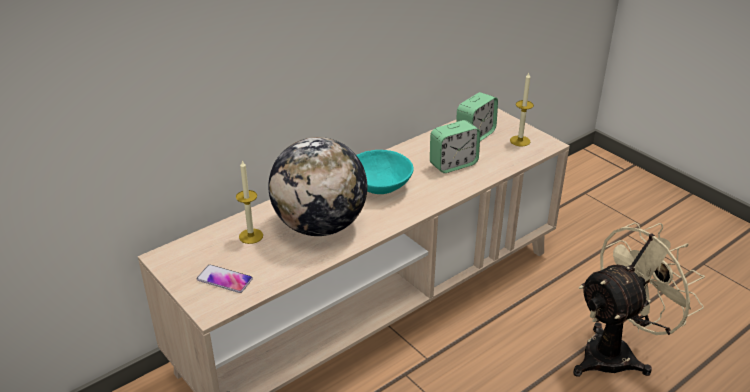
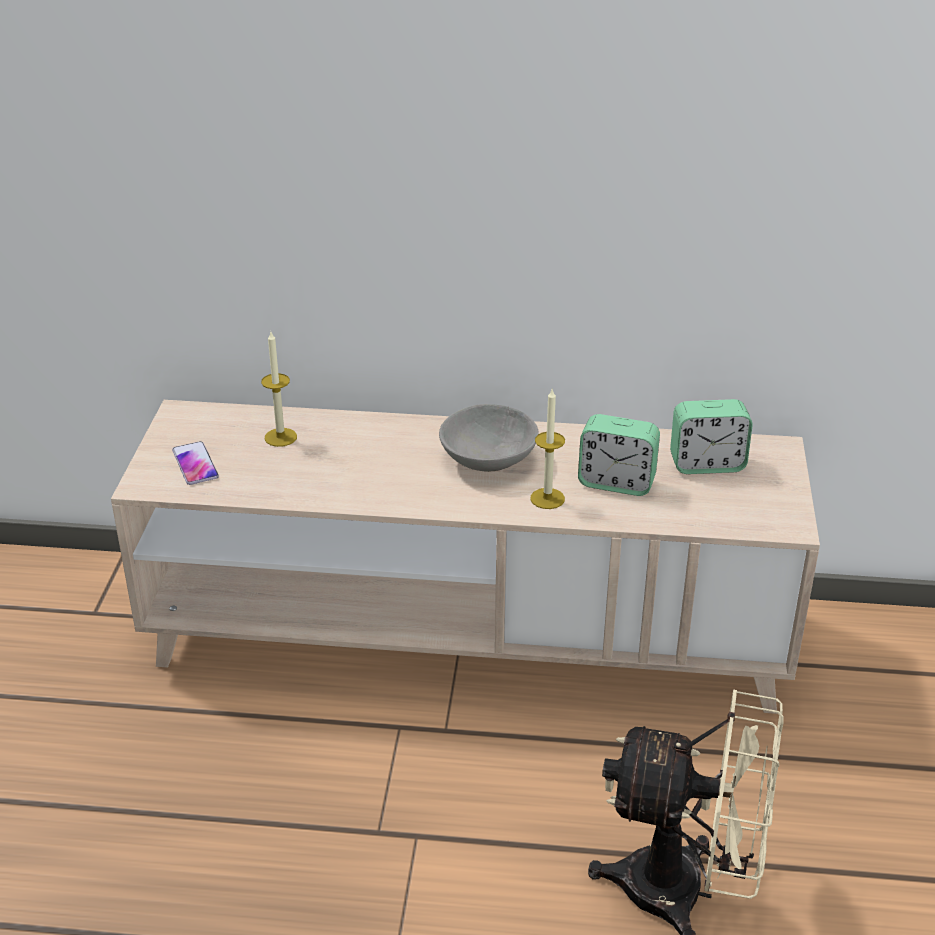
camera: 45 degrees right, 0 degrees up
(320, 226) = (358, 465): globe -> none
(380, 186) = (489, 460): turquoise bowl -> grey bowl
(520, 141) = (756, 502): candle -> candle (547, 498)

